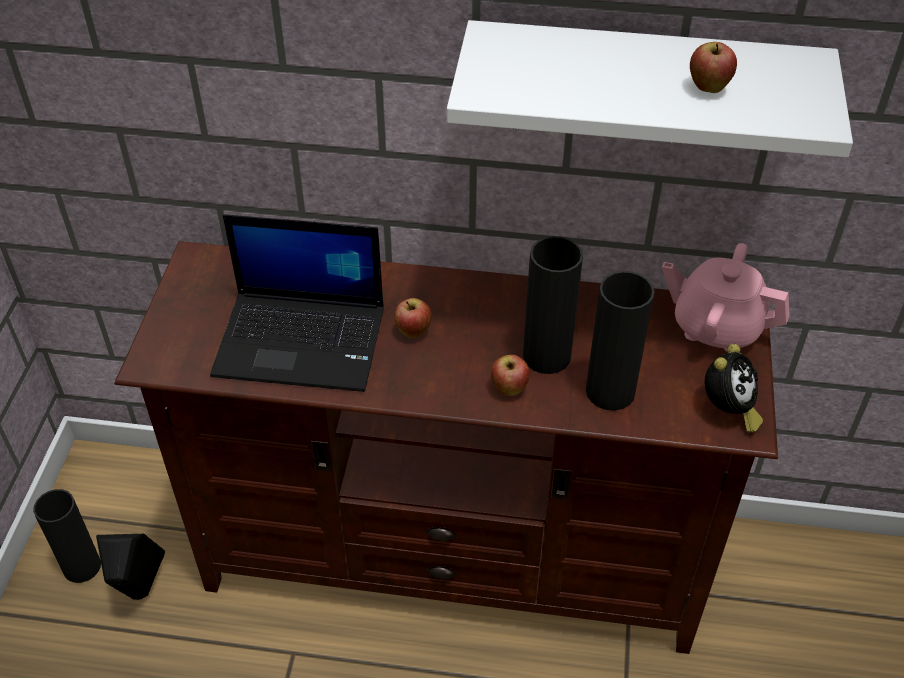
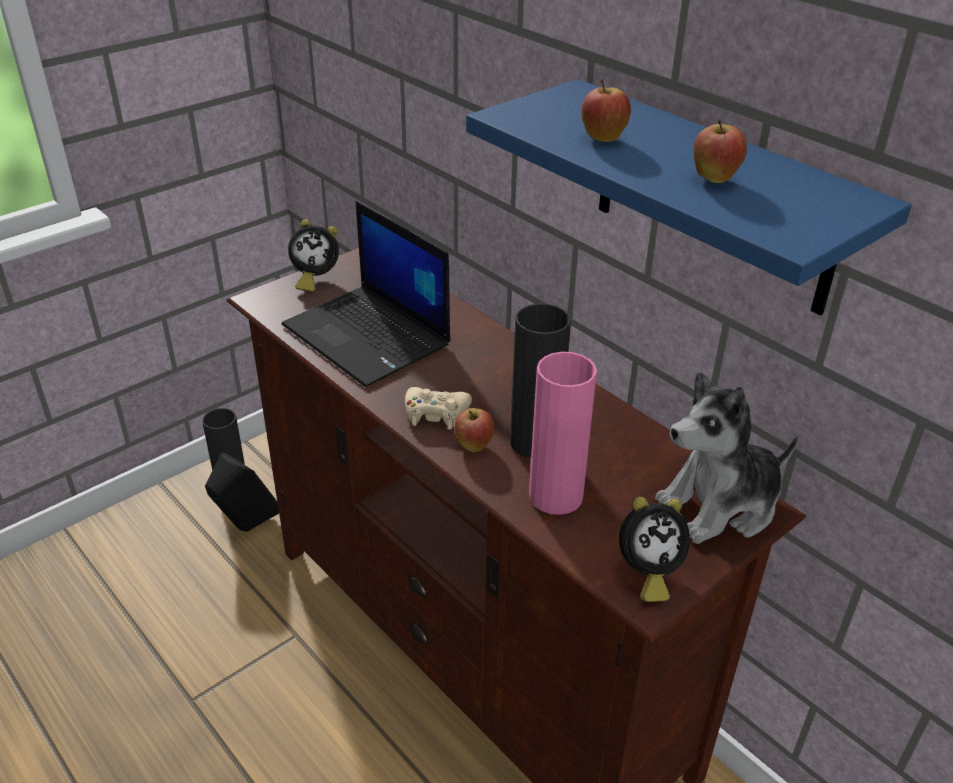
camera: 40 degrees right, 10 degrees down
(177, 311) = (314, 279): none -> alarm clock
(413, 332) = (452, 371): apple -> apple (603, 139)
(447, 379) = (436, 414): none -> beige game controller
(610, 391) = (555, 496): black vase -> pink vase
(642, 87) = (713, 197): white shelf -> blue shelf
(716, 327) = (720, 505): pink teapot -> plush toy

